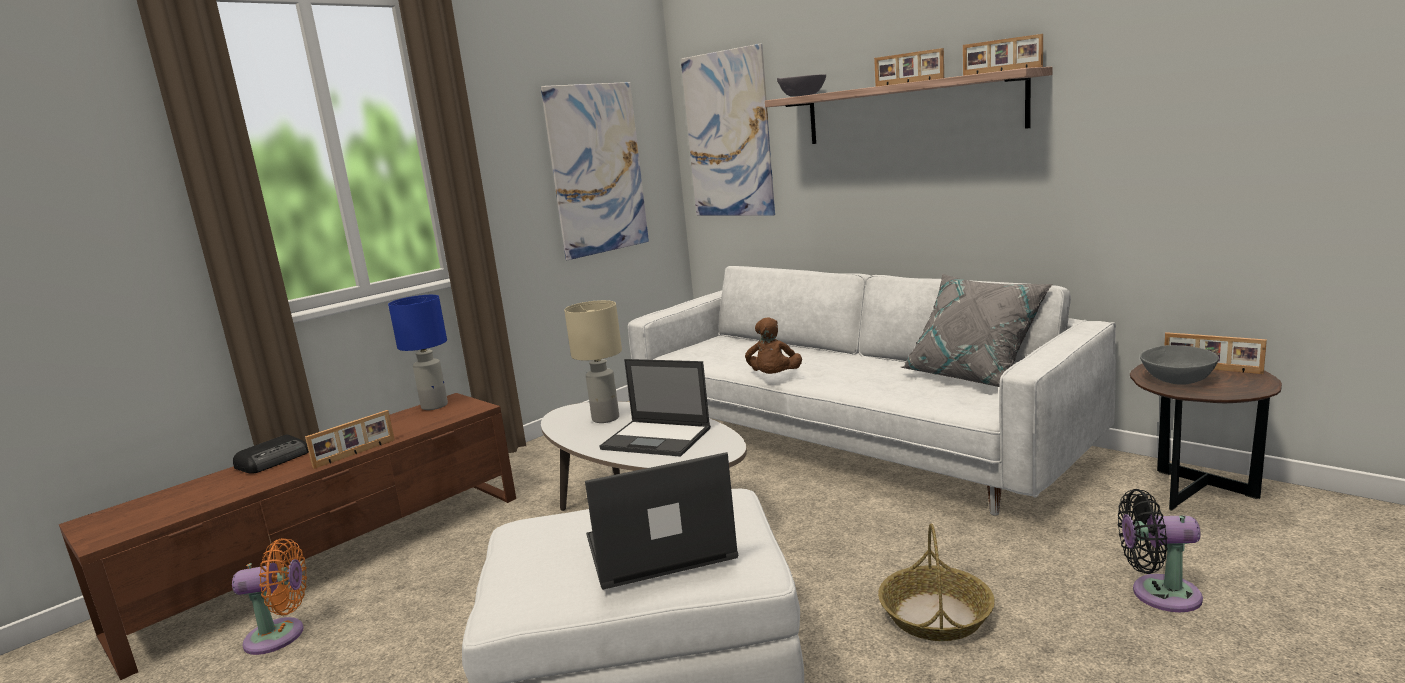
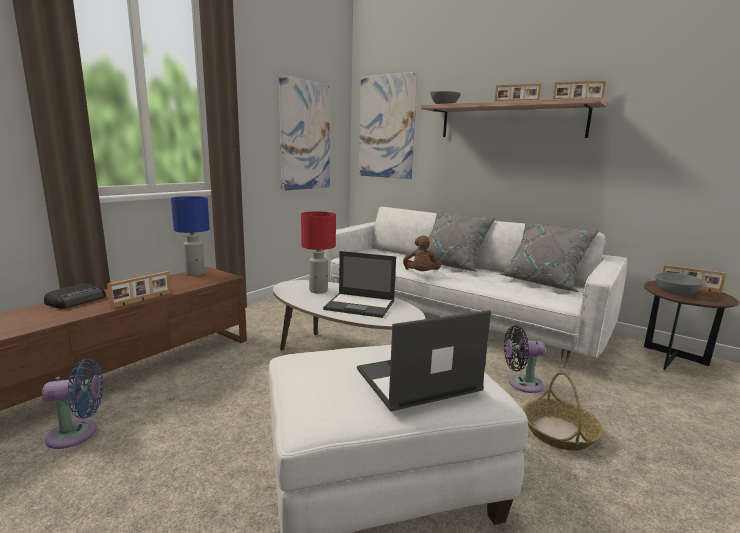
camera: 10 degrees left, 0 degrees up
(281, 636) = (77, 434): orange fan -> blue fan
(606, 418) = (318, 290): beige table lamp -> red table lamp
(836, 355) = (452, 265): none -> grey pillow
(1158, 594) = (687, 422): black fan -> black fan (521, 384)

